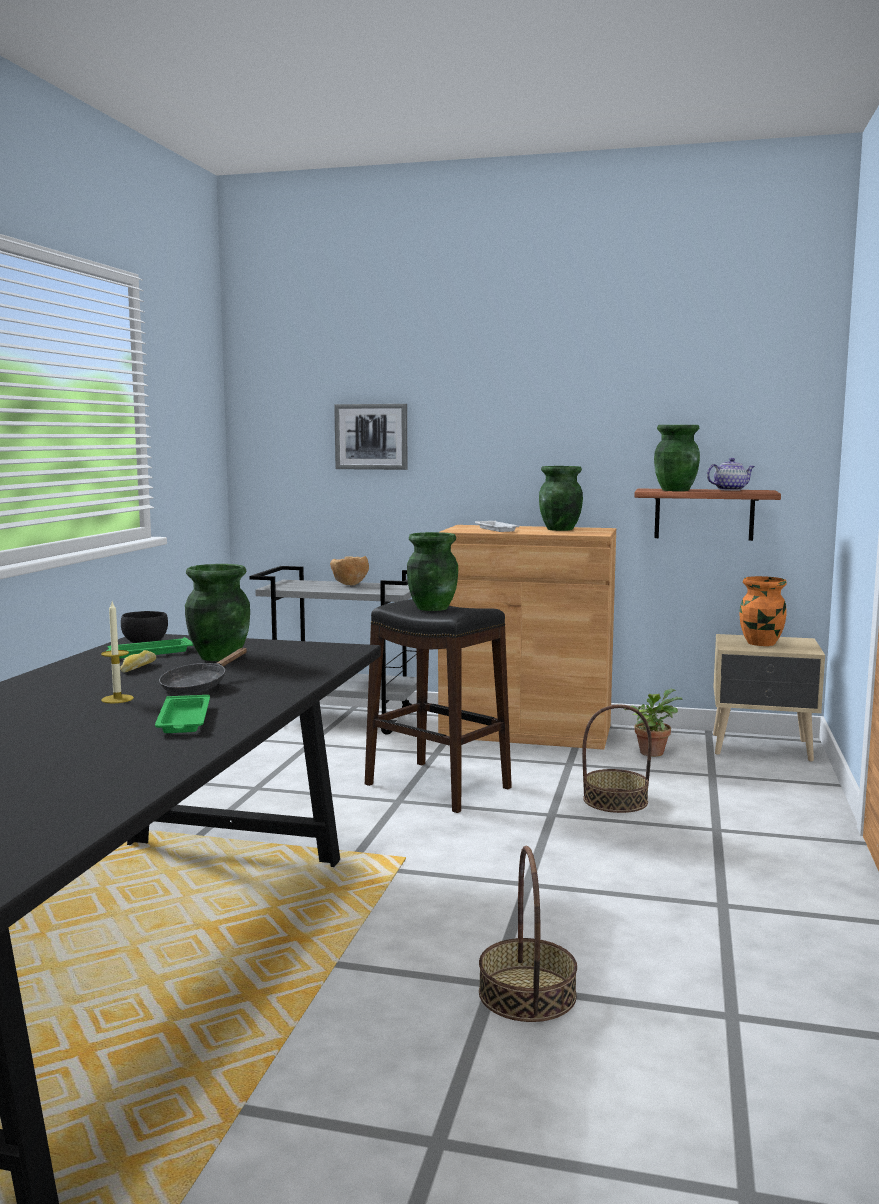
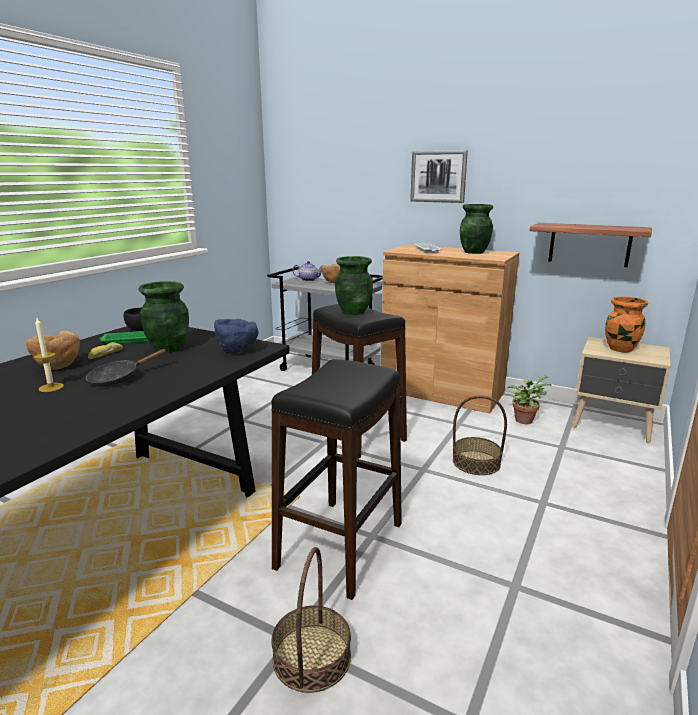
camera: 15 degrees right, 10 degrees up
(89, 682) = (57, 367): none -> brown bowl
(184, 720) = (61, 418): green tray -> none
(319, 654) = (237, 351): none -> blue bowl
(371, 436) = (353, 180): picture -> picture (438, 176)
(494, 898) = (340, 546): none -> black stool
(676, 490) = (565, 225): green vase -> none
(730, 490) = (611, 226): teapot -> teapot (309, 280)

